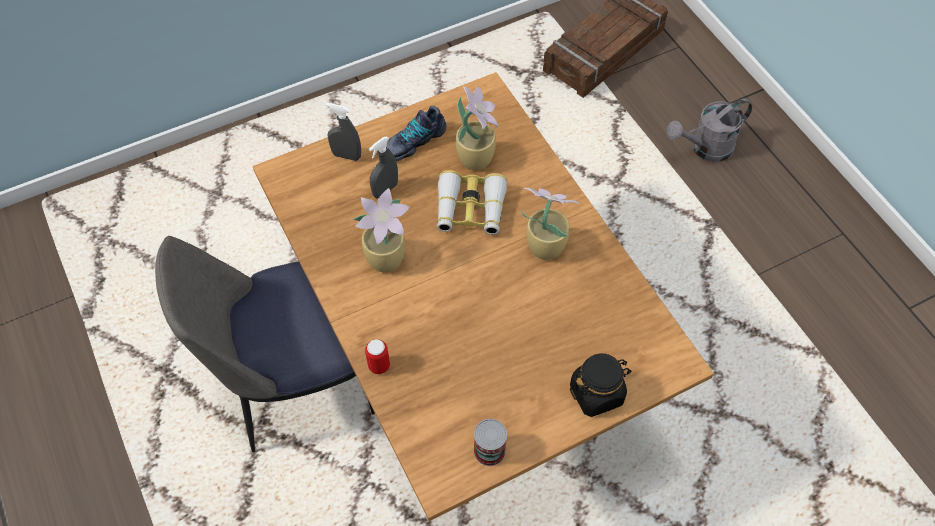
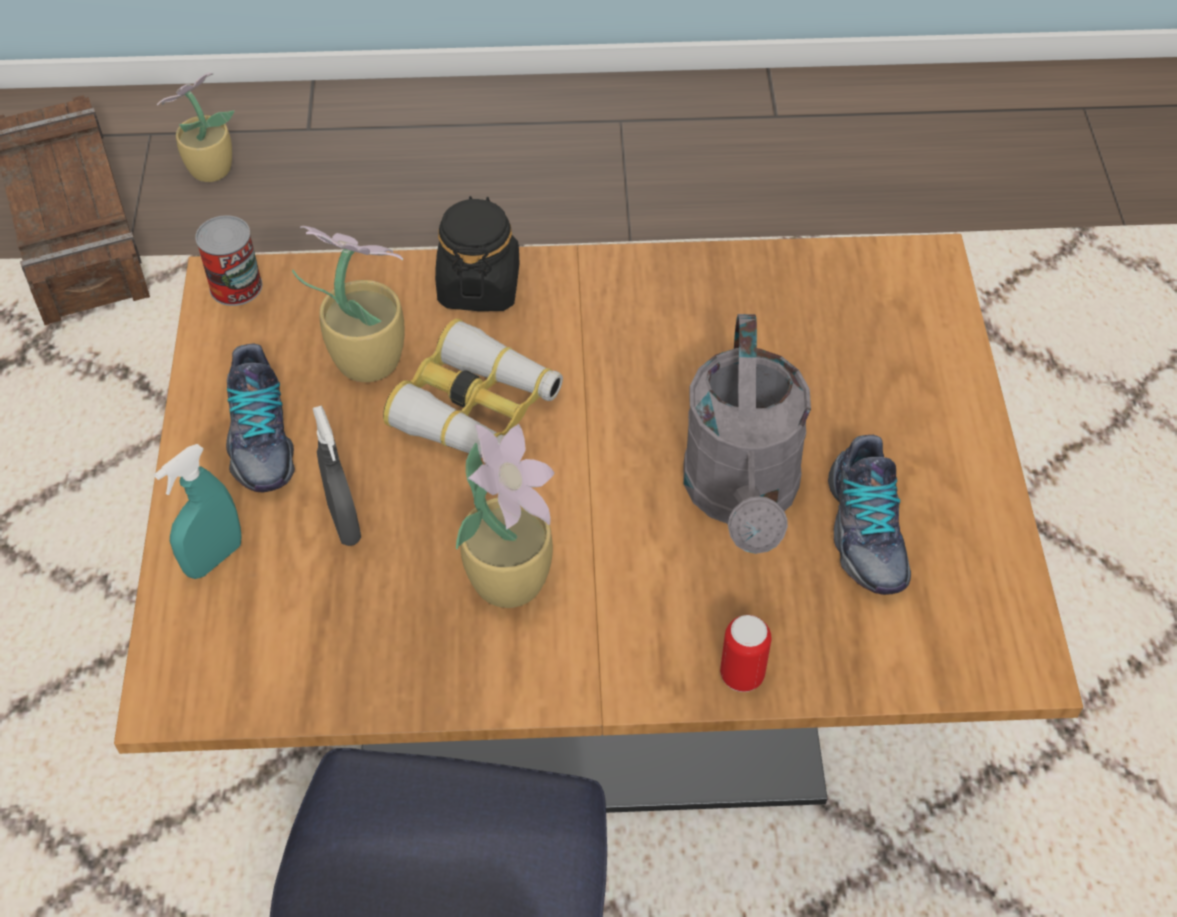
camera: 65 degrees left, 5 degrees down
(346, 156) = (214, 558): grey spray bottle -> turquoise spray bottle
(483, 390) = (864, 532): none -> shoe
(489, 451) = (986, 568): can -> can (236, 286)
(544, 246) = (618, 338): potted plant -> potted plant (208, 170)
(597, 393) = (937, 383): black jar -> black jar (479, 286)
(705, 149) = (370, 195): grey watering can -> grey watering can (742, 498)

